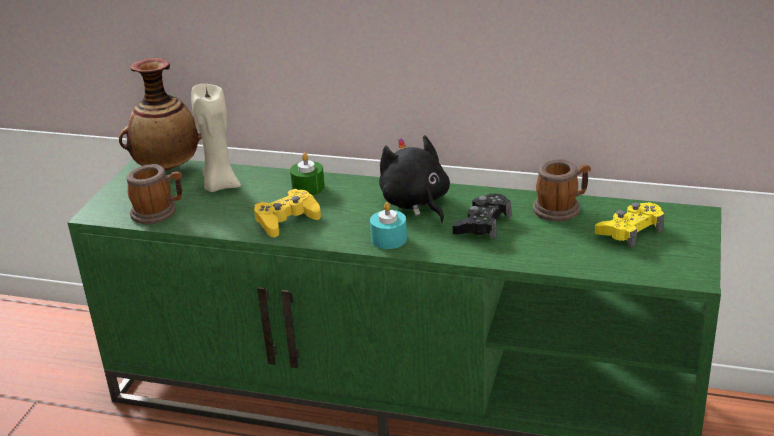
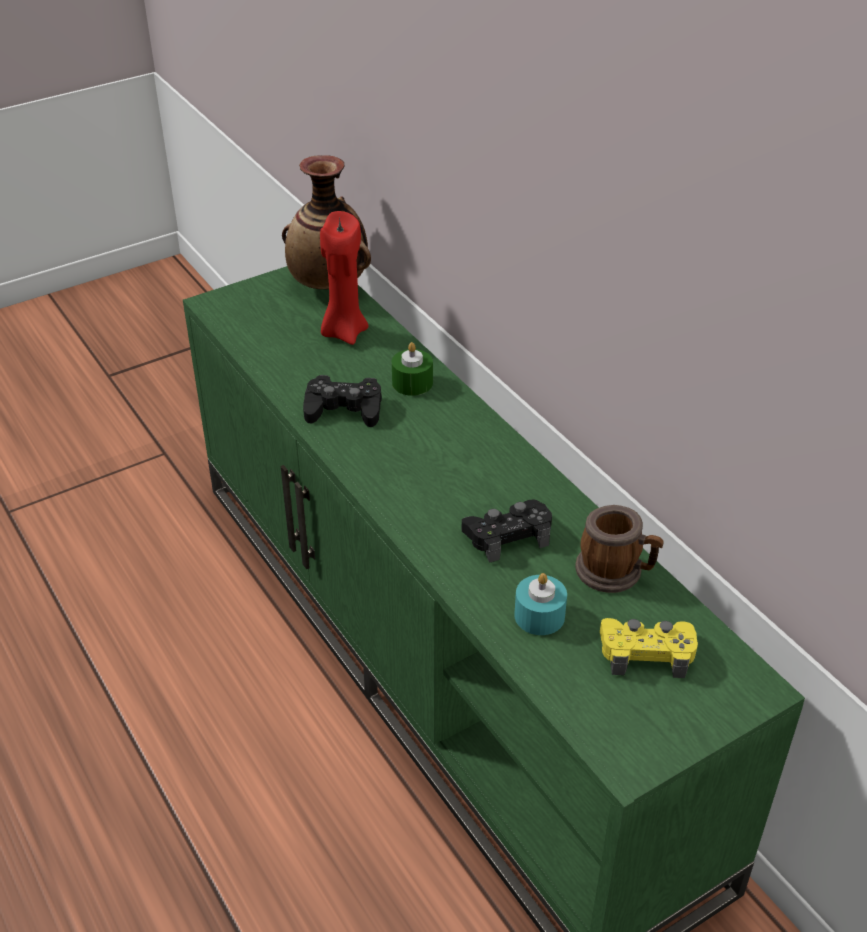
camera: 40 degrees right, 10 degrees up
(159, 212) = (258, 332): mug -> none
(220, 185) = (344, 332): beige candle -> red candle
(286, 220) = (344, 409): yellow game controller -> black game controller
(389, 239) = (398, 493): turquoise candle -> turquoise candle (539, 616)
(416, 203) = (481, 466): black plush toy -> none

